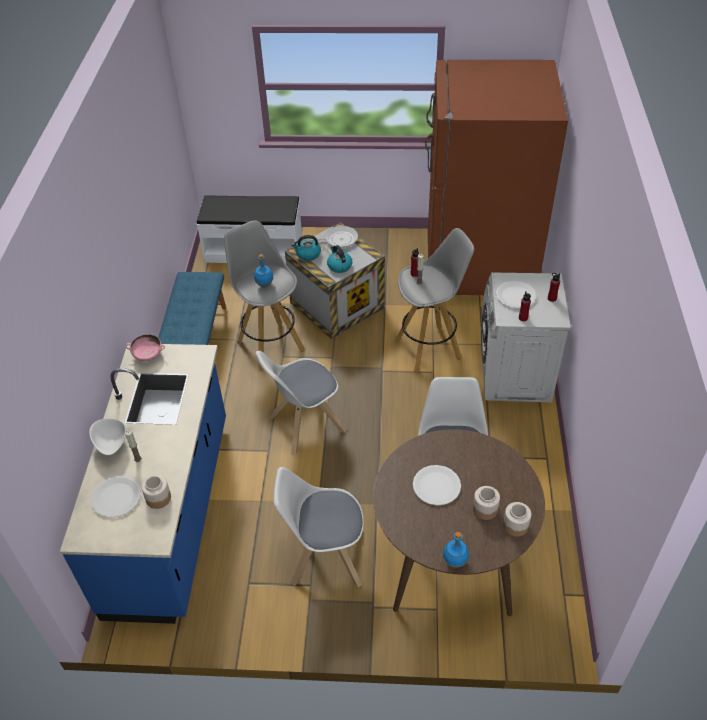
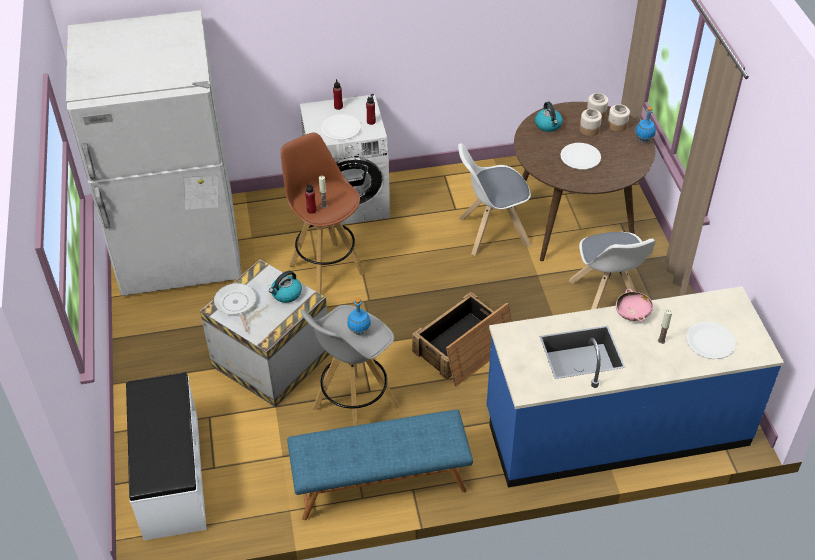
camera: 105 degrees left, 0 degrees up
(112, 446) = (658, 366): white bowl -> none
(148, 355) = (526, 380): pink bowl -> pink bowl (632, 314)
(158, 498) = (694, 311): jar -> jar (617, 125)
(304, 425) = (463, 348): chair -> crate
(308, 254) = (270, 327): kettle -> kettle (548, 125)
(429, 349) = (327, 268): grey stool -> brown stool
(479, 265) = (179, 245): brown fridge -> white fridge

